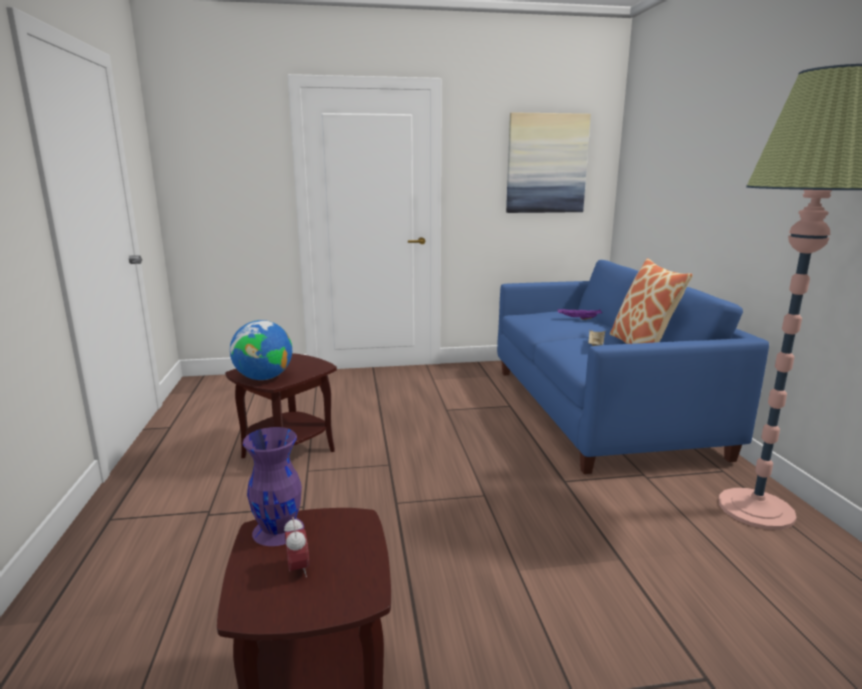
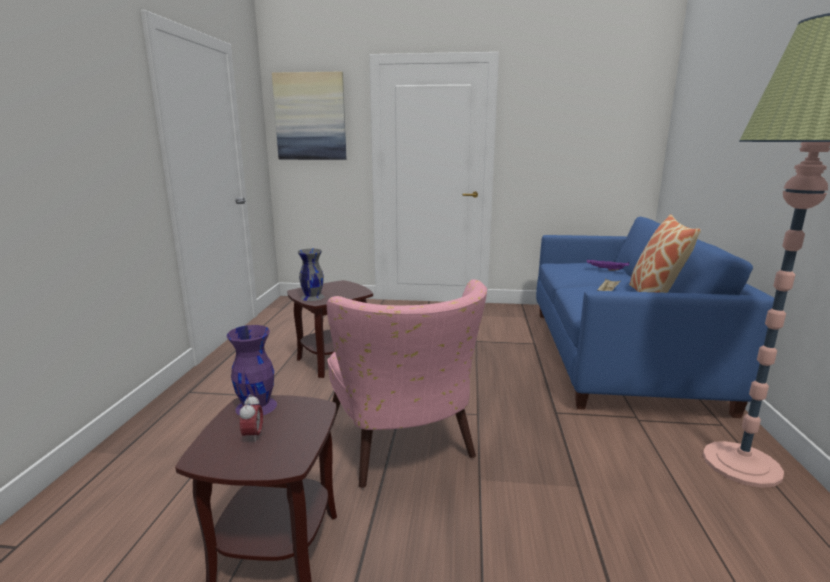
camera: 15 degrees right, 0 degrees up
(263, 378) = (312, 297): globe -> grey vase
(421, 550) = (404, 450): none -> pink armchair
(546, 164) = (595, 127): picture -> picture (310, 117)

